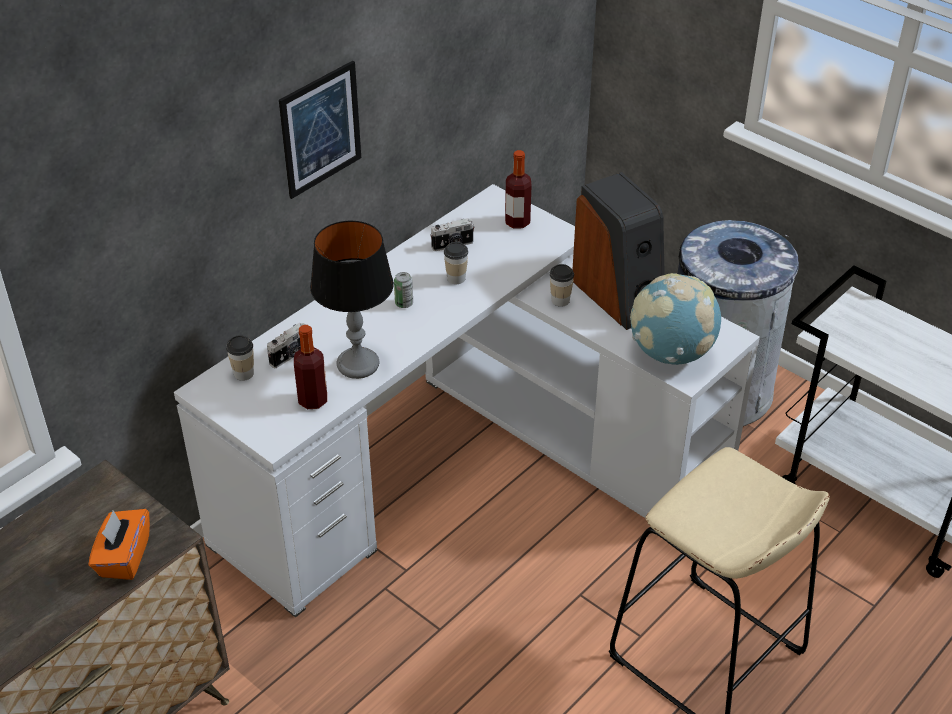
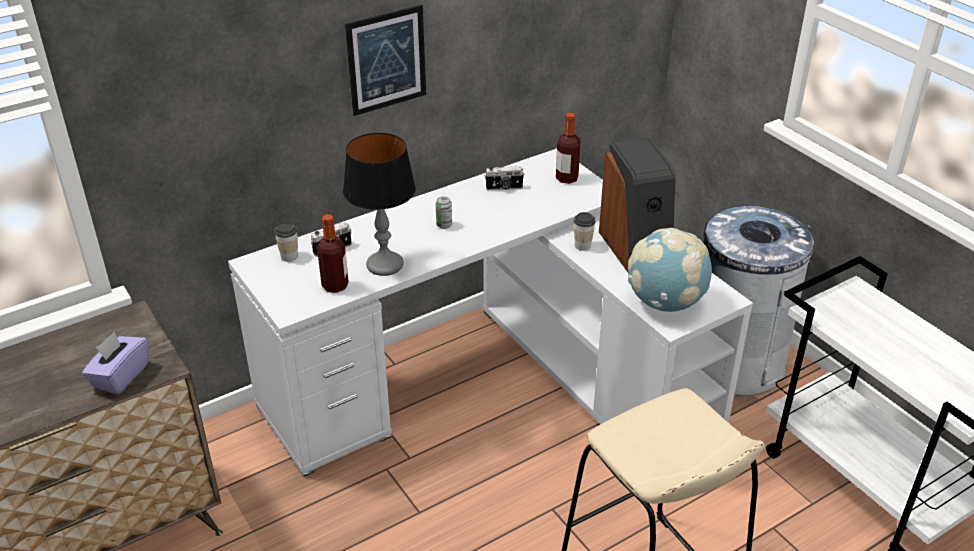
camera: 15 degrees right, 5 degrees down
(124, 557) = (120, 376): orange tissue box -> purple tissue box
(456, 278) = (496, 213): cup -> none

